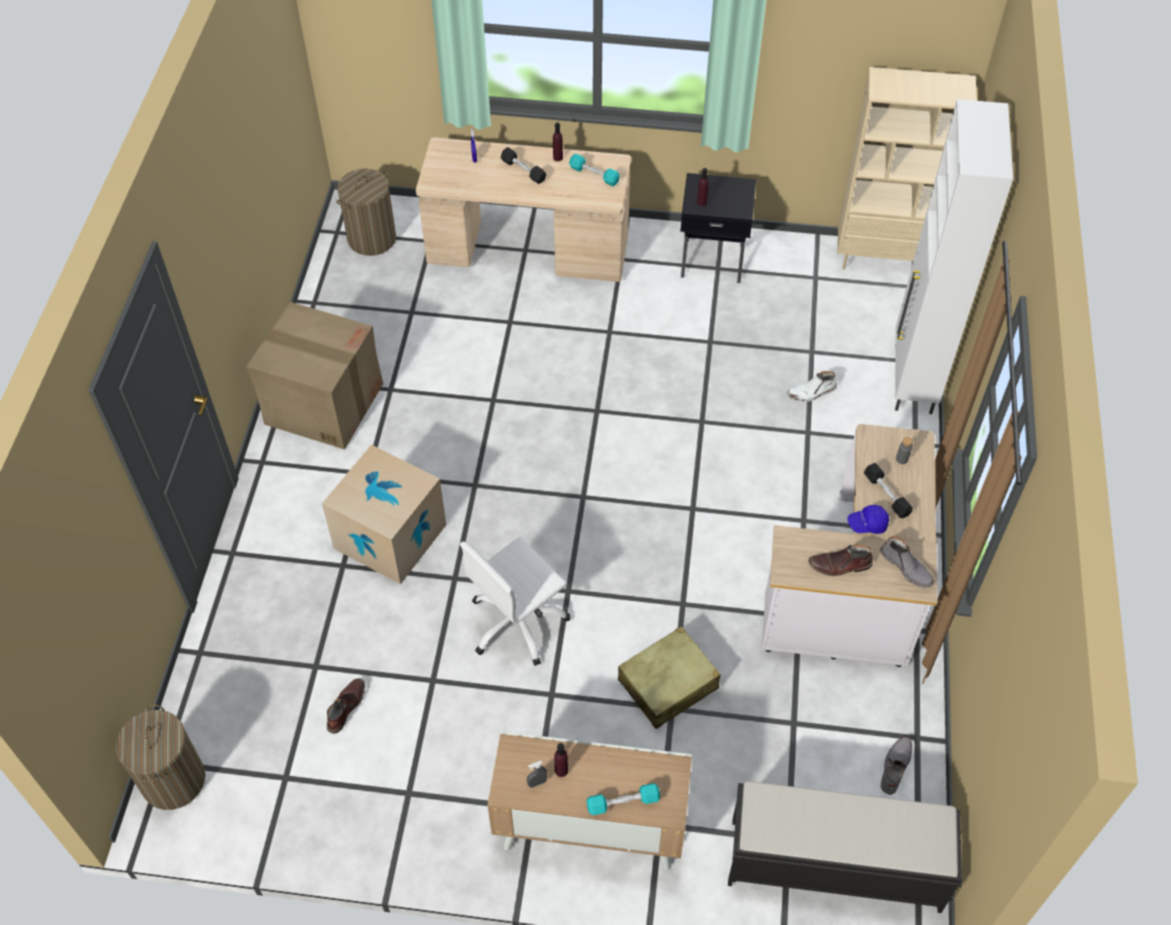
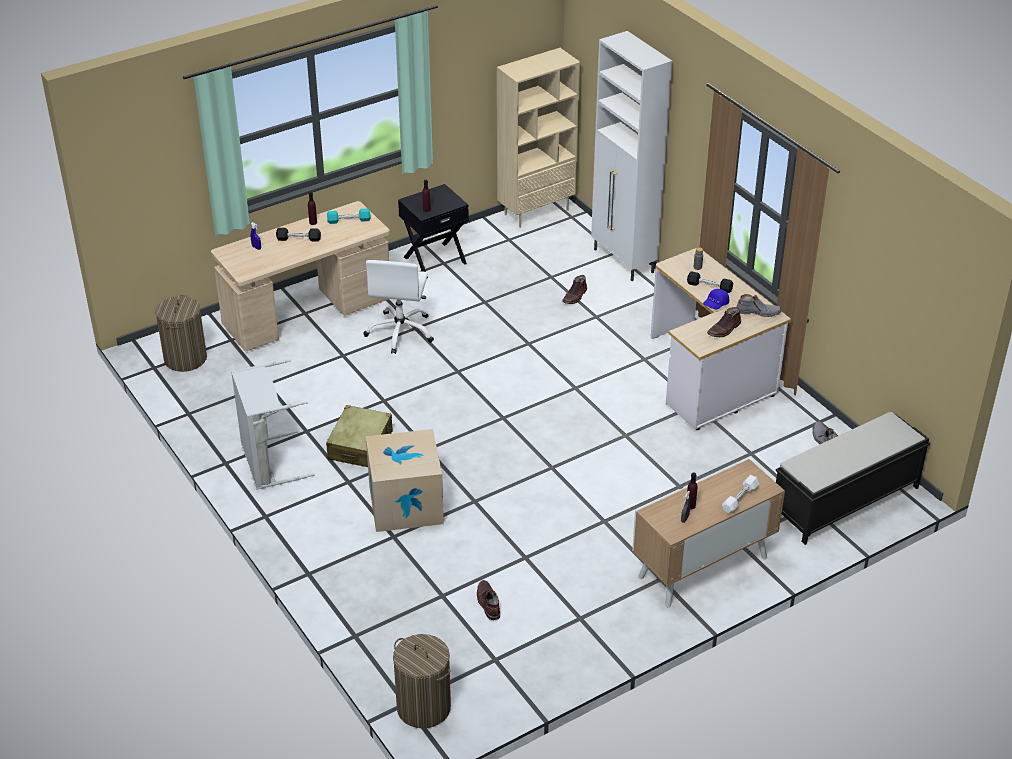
camera: 40 degrees left, 15 degrees down
(323, 403) = (268, 463): cardboard box -> grey laundry basket
(518, 623) = (541, 500): white office chair -> white office chair (400, 332)
(623, 802) = (740, 499): turquoise dumbbell -> white dumbbell
(668, 684) = (664, 476): beige suitcase -> beige suitcase (360, 445)
(811, 392) = (575, 296): white boot -> brown boot

